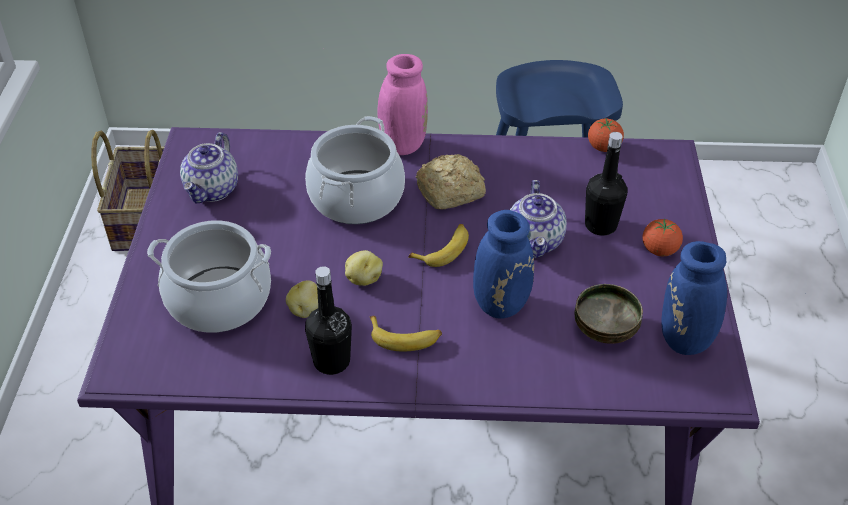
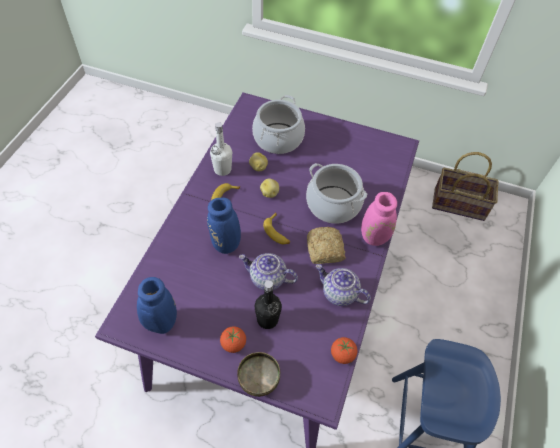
camera: 105 degrees right, 10 degrees up
(213, 190) = (358, 148): teapot -> teapot (339, 293)
(331, 361) = (222, 169): black bottle -> white bottle
(606, 330) = (187, 287): bowl -> bowl (258, 380)

